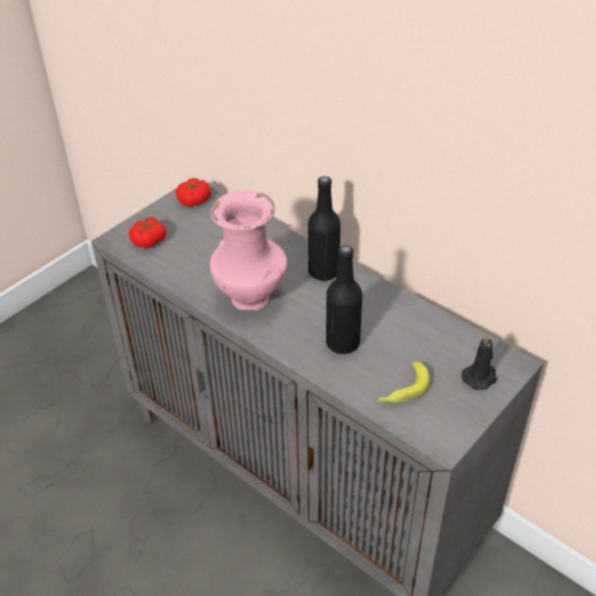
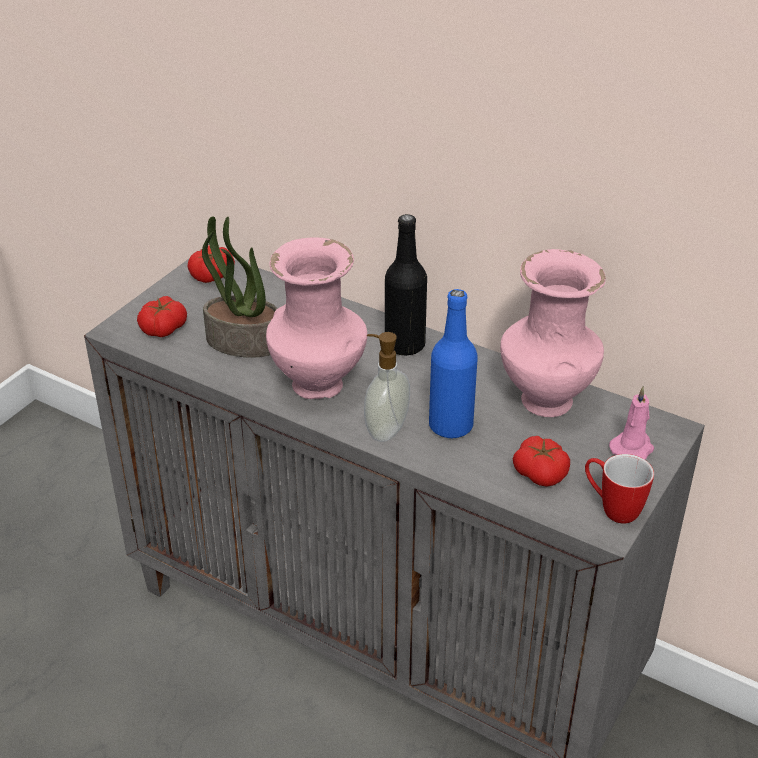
camera: 10 degrees left, 5 degrees down
(203, 258) = (242, 343): none -> potted plant
(292, 341) = (385, 429): none -> soap dispenser
(342, 343) = (450, 426): black bottle -> blue bottle
(402, 390) = (540, 473): banana -> tomato
(421, 328) = (545, 399): none -> pink vase
(451, 427) = (611, 508): none -> mug
(480, 377) = (632, 448): black candle -> pink candle

